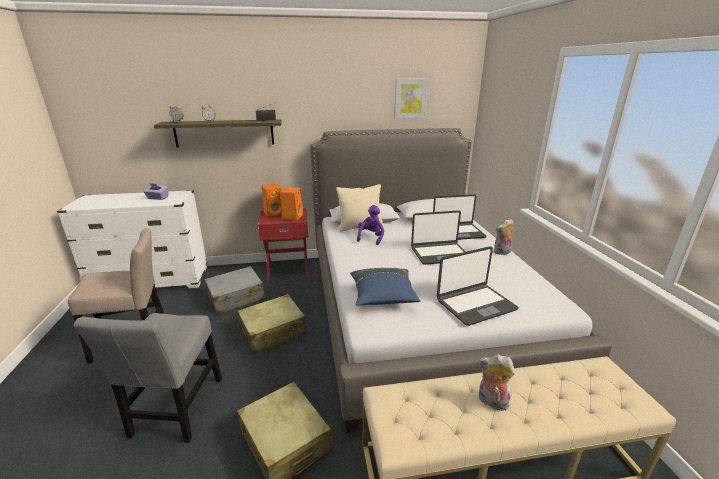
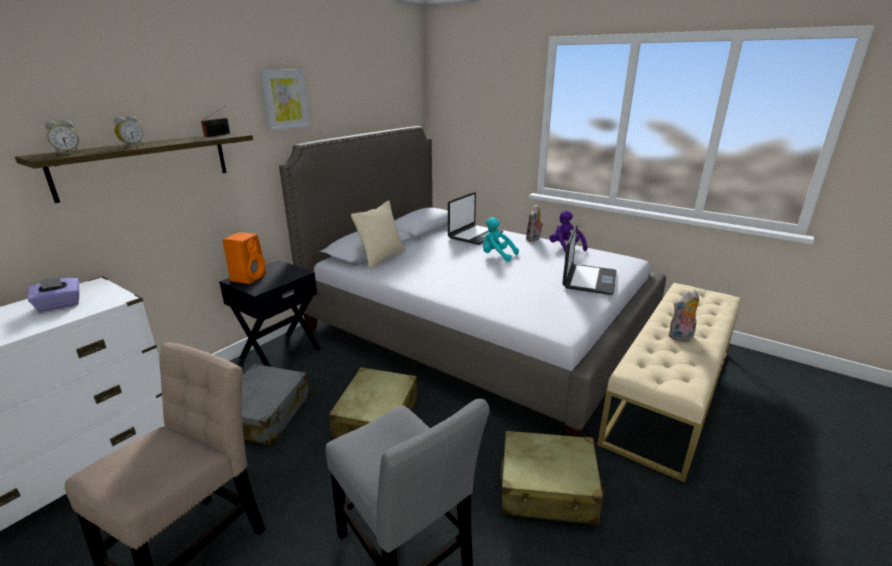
camera: 45 degrees left, 0 degrees up
(288, 268) = (280, 353): red nightstand -> black nightstand
(292, 217) = (285, 273): orange speaker -> none
(371, 238) = (414, 264): purple plush toy -> purple plush toy (565, 248)
(383, 297) = (527, 303): blue pillow -> none
(410, 98) = (372, 94): picture -> picture (284, 99)
(440, 254) = (496, 256): laptop -> turquoise plush toy

